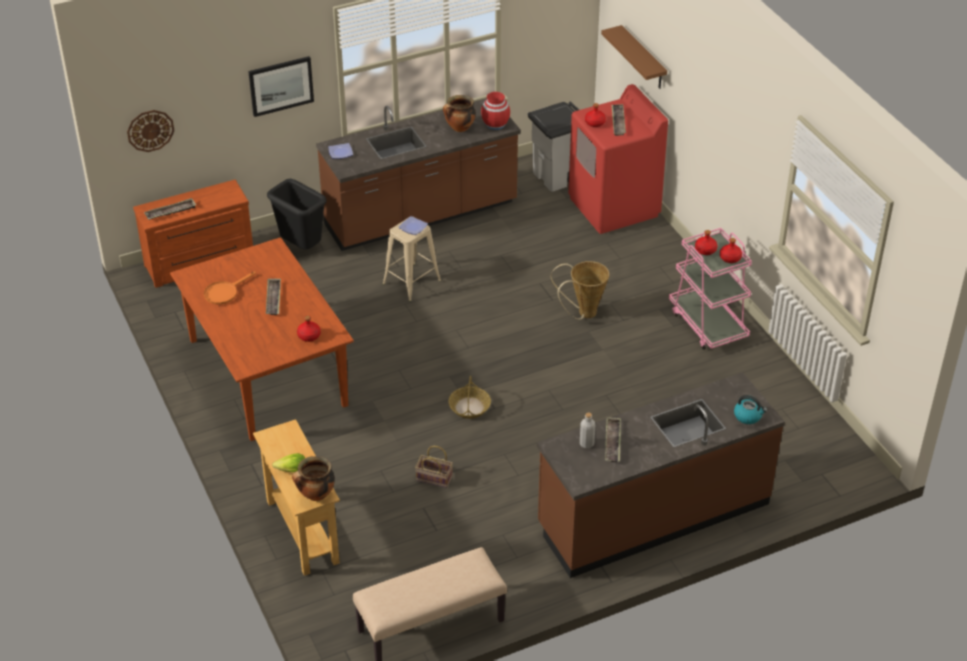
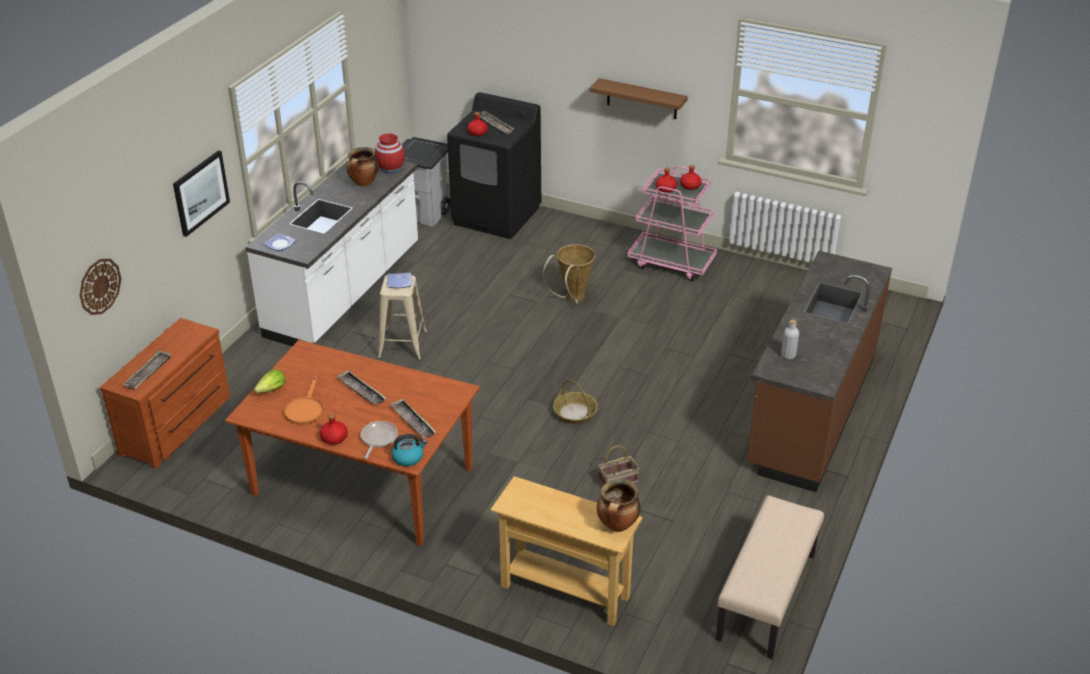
camera: 40 degrees left, 5 degrees down
(242, 340) = (378, 439): none -> frying pan
(291, 470) = (568, 518): lettuce -> lettuce (272, 390)
(301, 247) = (265, 365): black trash can -> none
(309, 336) = (436, 403): red bottle -> red bottle (334, 438)
(421, 216) = (345, 291): brown counter -> white counter
(612, 442) = (804, 344): tray -> tray (413, 422)
(614, 207) = (497, 216): red washing machine -> black washing machine
(643, 58) = (487, 61): brown shelf -> brown shelf (642, 99)
(748, 416) = (865, 276): kettle -> kettle (408, 457)

